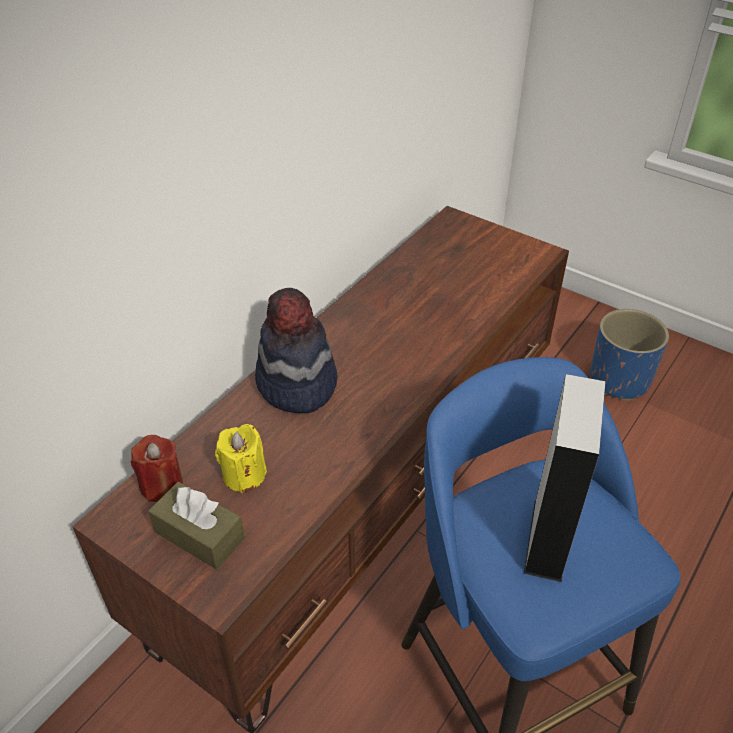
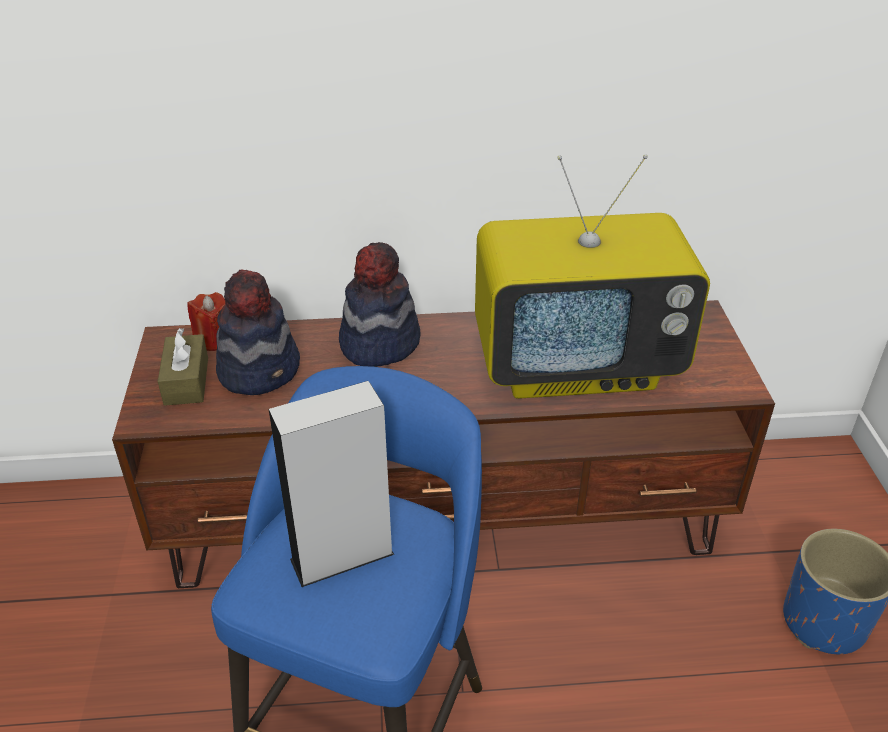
camera: 50 degrees right, 5 degrees down
(244, 475) = (260, 369): yellow candle -> hat
(443, 303) = (577, 365): none -> television

